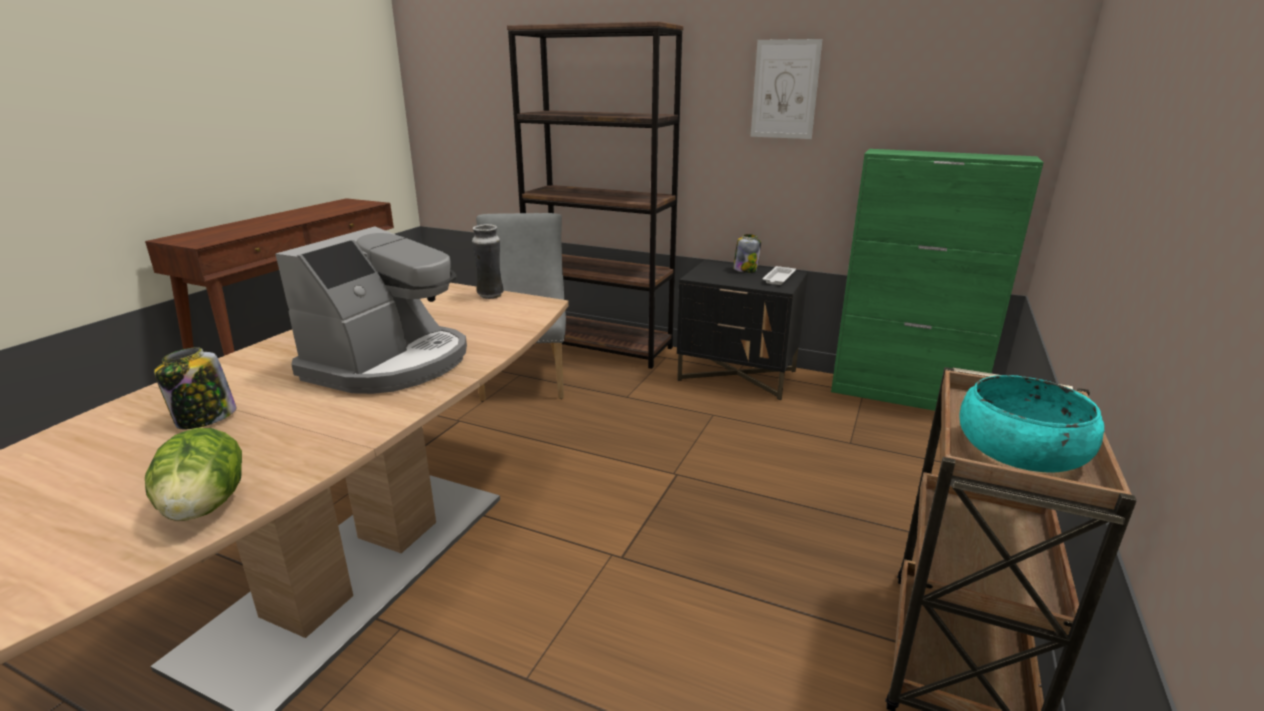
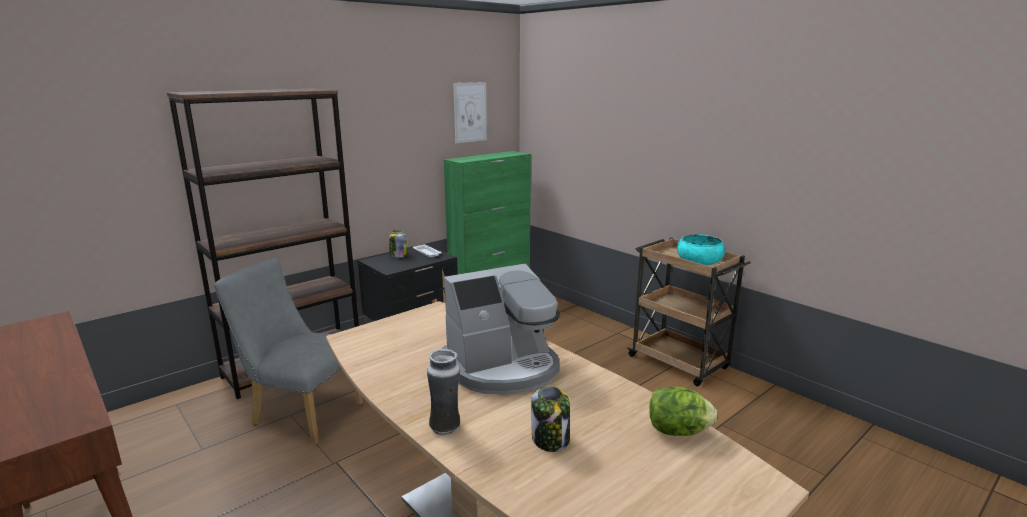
camera: 65 degrees left, 5 degrees down
(390, 363) = (503, 368): coffee machine -> coffee machine turned 105 degrees clockwise
(490, 296) = (396, 322): vase -> vase (445, 428)
(785, 89) = (390, 129): picture -> picture (470, 112)

